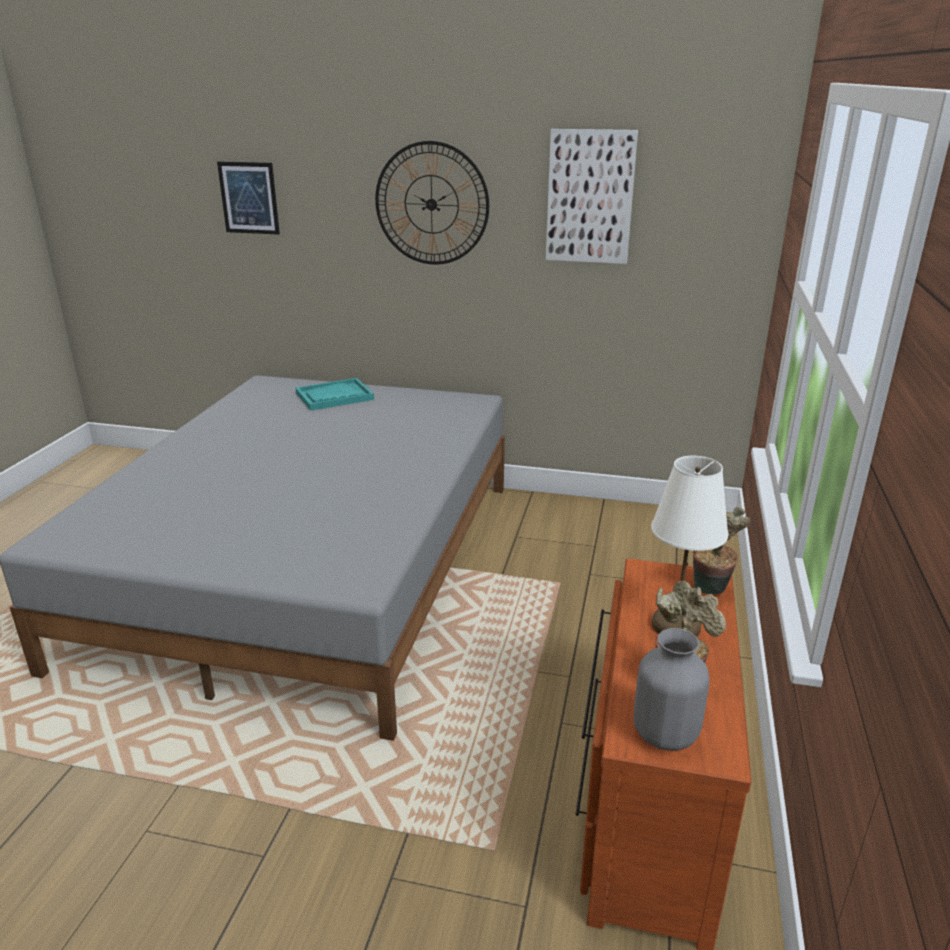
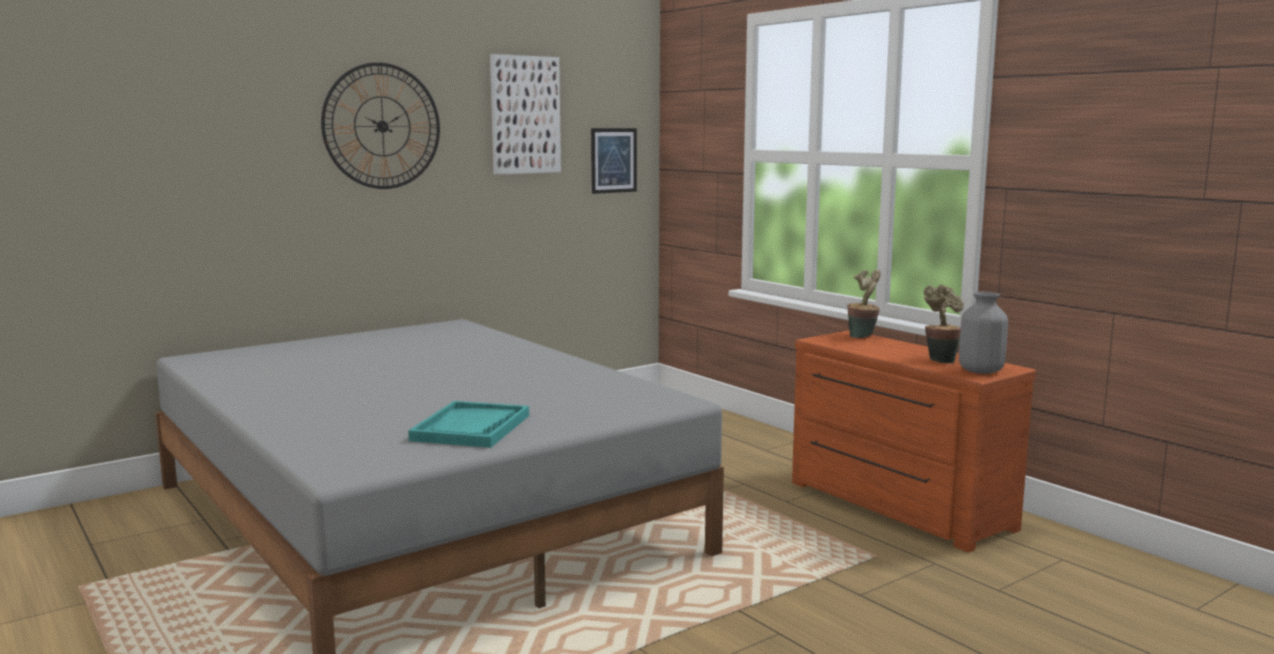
camera: 50 degrees left, 15 degrees down
(249, 198) = (154, 126): picture -> picture (613, 160)
(334, 396) = (312, 348): turquoise tray -> turquoise tray (471, 428)
(676, 626) = (887, 348): white table lamp -> none

